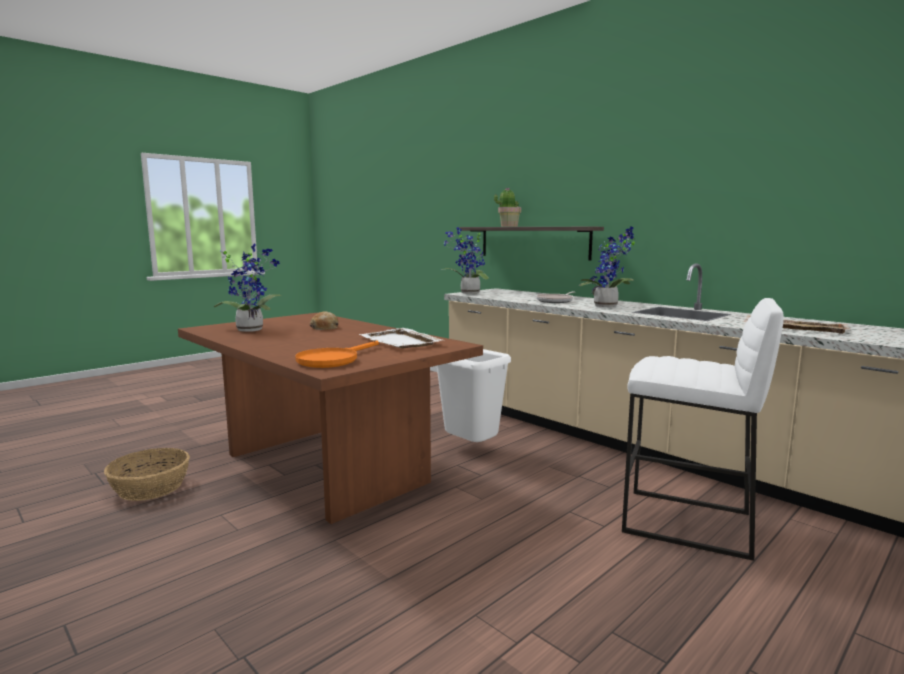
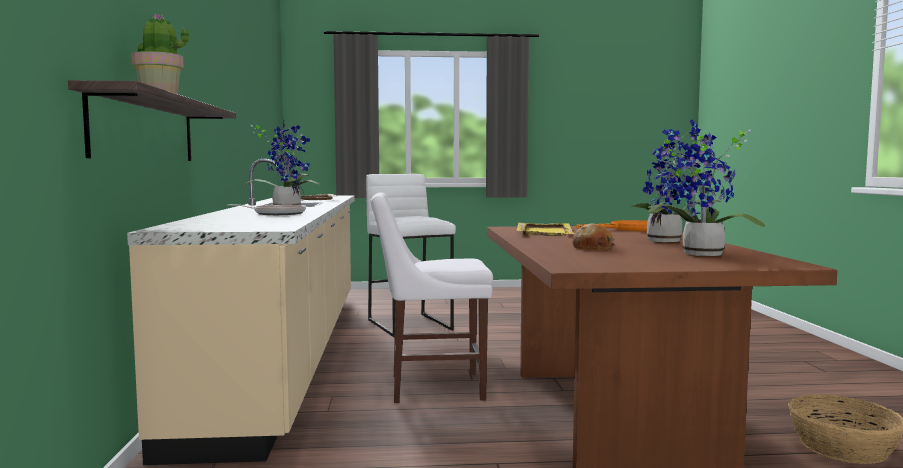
camera: 140 degrees left, 5 degrees down
(400, 341) = (544, 232): white tray -> yellow tray
(468, 293) = (263, 228): potted plant -> potted plant (669, 241)
(471, 450) = (430, 387): white trash can -> white chair

